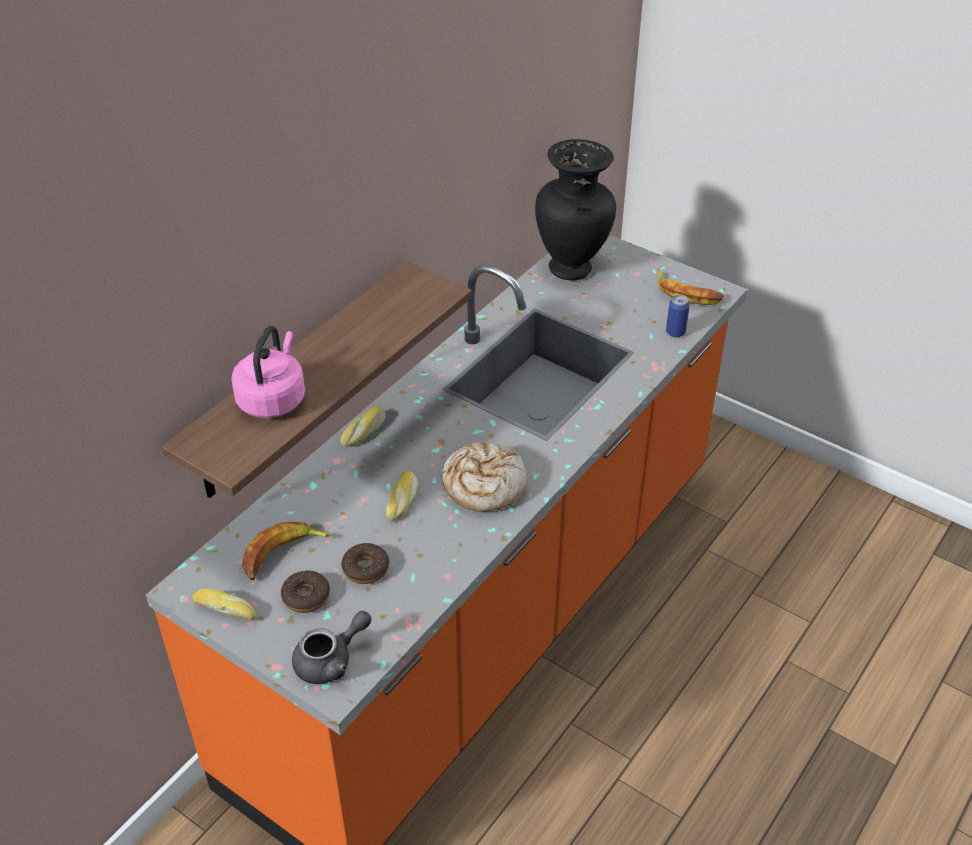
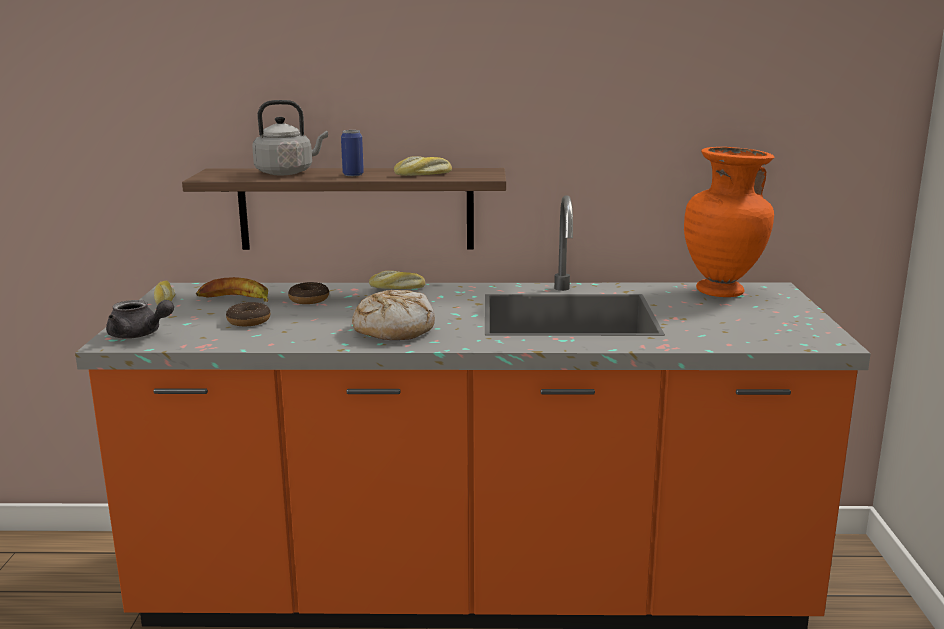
camera: 55 degrees right, 25 degrees down
(273, 399) = (287, 173): pink kettle -> grey kettle
(306, 596) = (199, 314): donut -> donut (309, 299)
(403, 500) = (338, 313): bread -> bread (423, 174)
(572, 269) = (722, 292): black vase -> orange vase
(675, 332) = (729, 341): can -> can (353, 175)
(687, 293) = (796, 333): banana -> none

